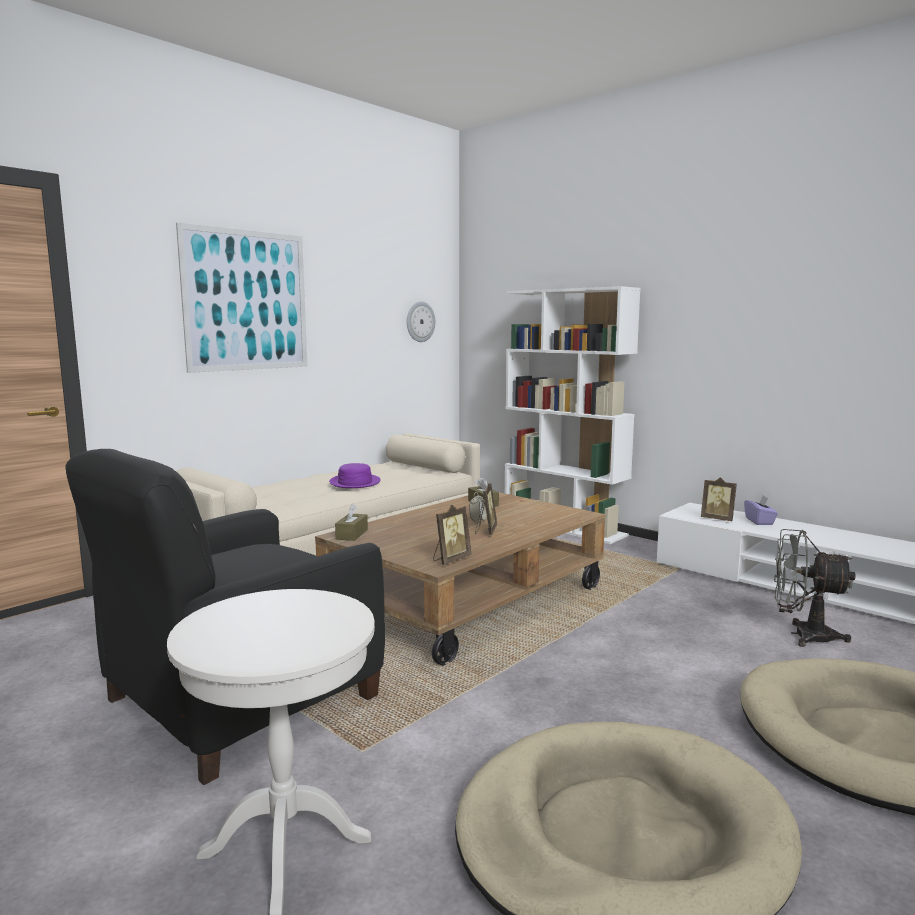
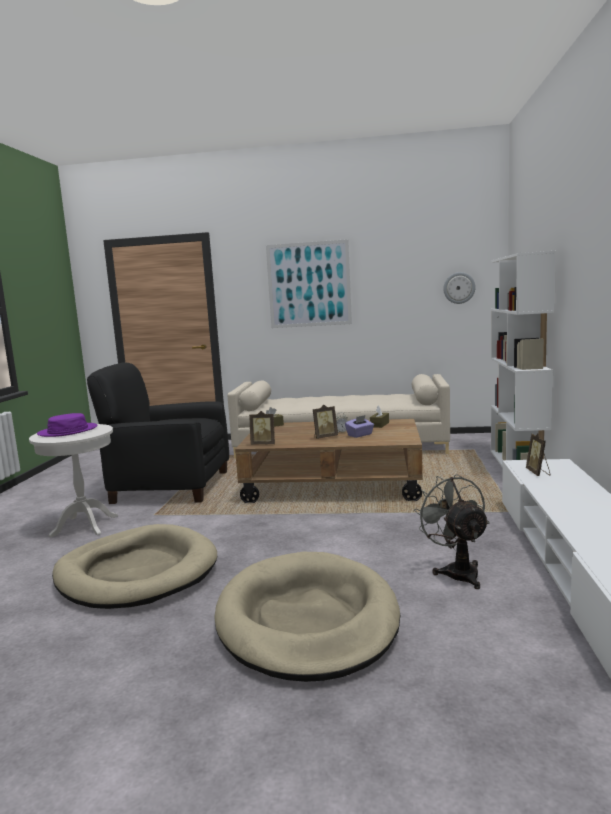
camera: 55 degrees right, 0 degrees up
(354, 482) = (348, 401): purple hat -> purple hat (68, 431)
(759, 521) = (568, 483): purple tissue box -> purple tissue box (360, 435)

